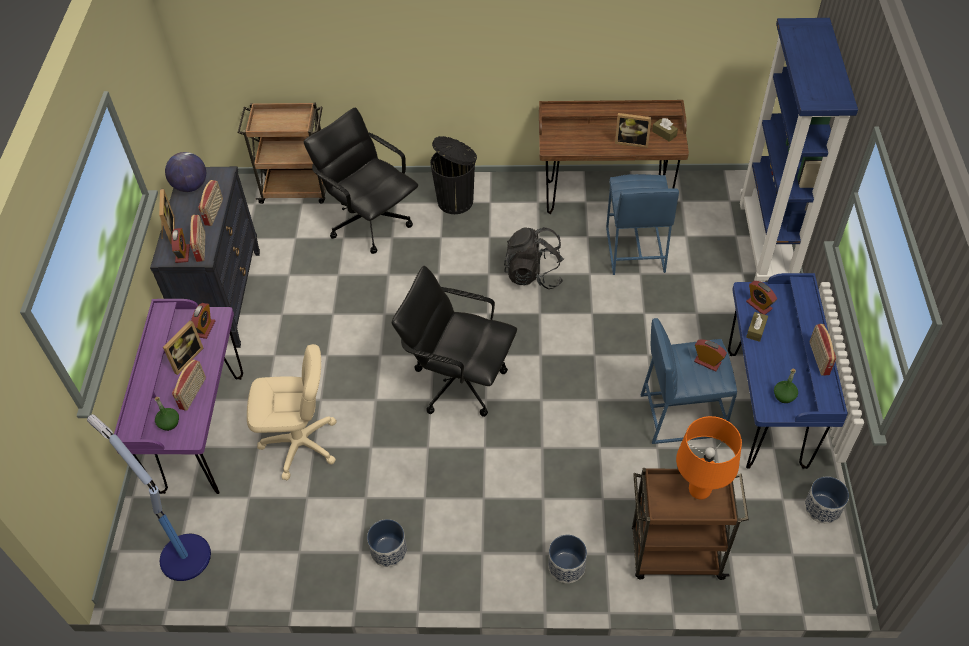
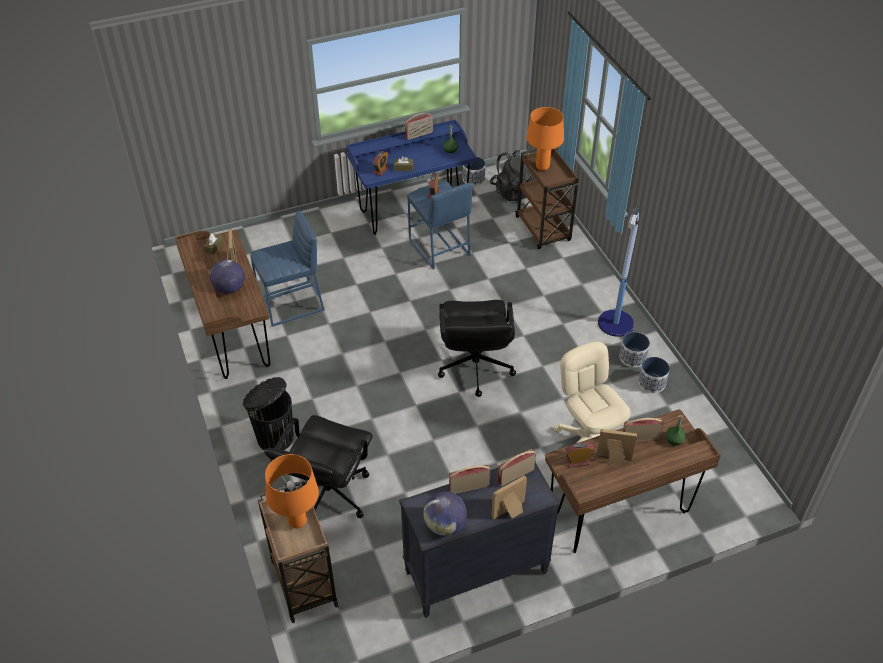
camera: 115 degrees left, 5 degrees down
(182, 254) = (530, 485): alarm clock -> none
(183, 556) = (719, 472): floor lamp -> floor lamp (615, 324)
(203, 433) = (619, 513): purple desk -> brown desk
(282, 125) = (298, 521): none -> orange table lamp
(534, 274) = (344, 356): black backpack -> black backpack (512, 191)
(566, 566) = (583, 272): planter -> planter (652, 383)
(592, 134) = (229, 289): none -> globe
(767, 244) = (256, 235): blue bookcase -> none

